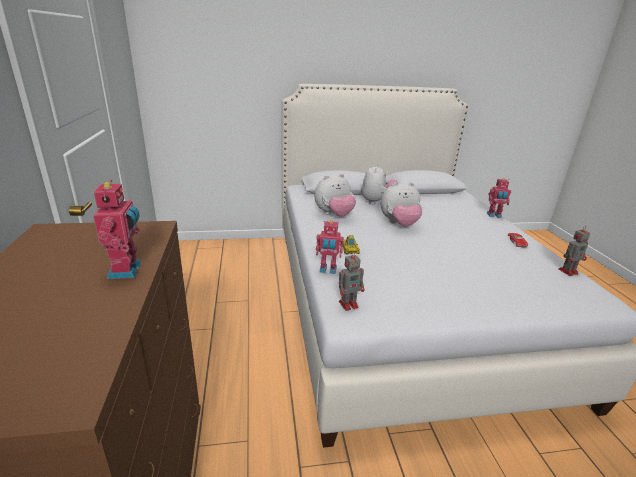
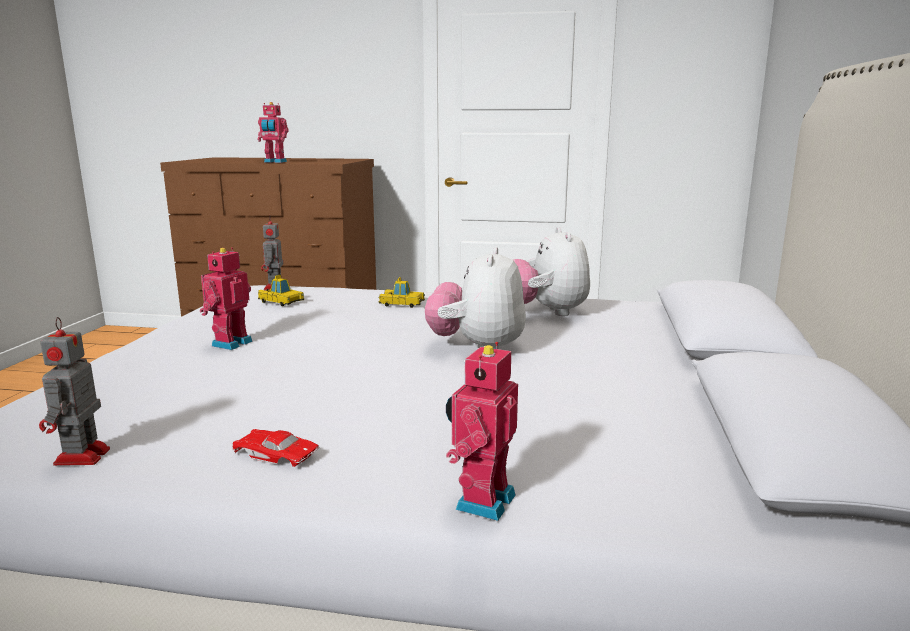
camera: 110 degrees right, 10 degrees down
(328, 270) = (357, 290): toy robot -> toy robot (230, 343)
(377, 202) = (626, 354): plush toy -> none
(386, 285) = (281, 301): none -> toy car

